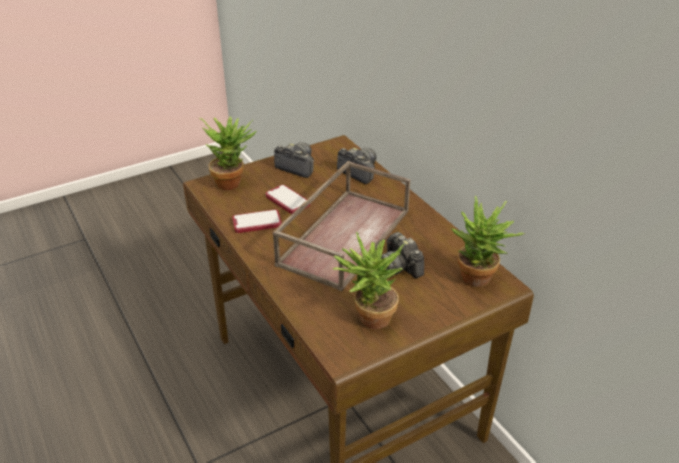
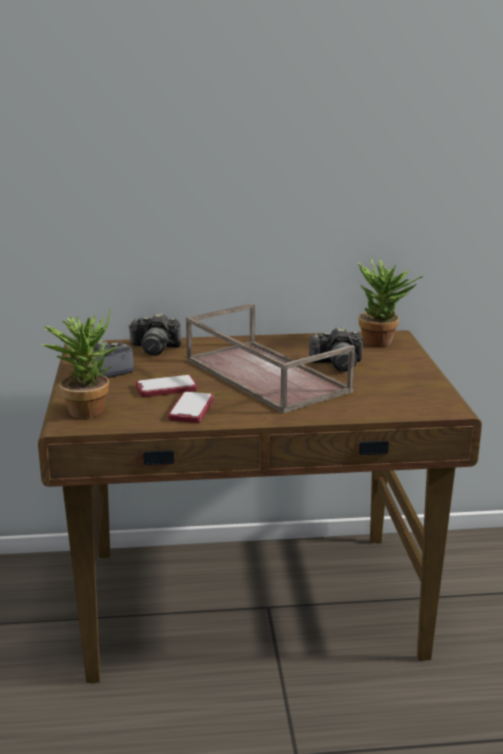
camera: 65 degrees left, 15 degrees down
(359, 172) = (155, 348): camera -> camera turned 150 degrees counterclockwise
(368, 319) = (404, 389): potted plant -> none

